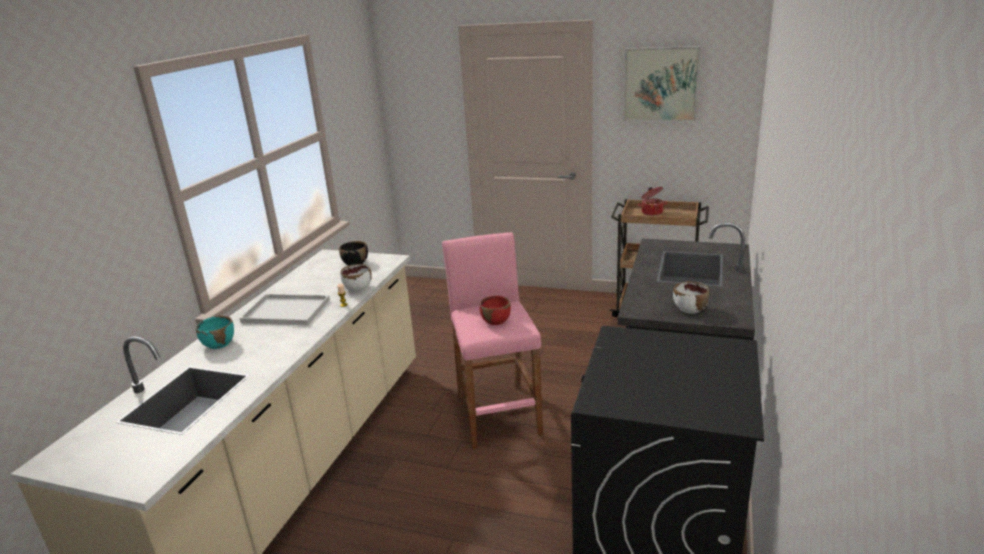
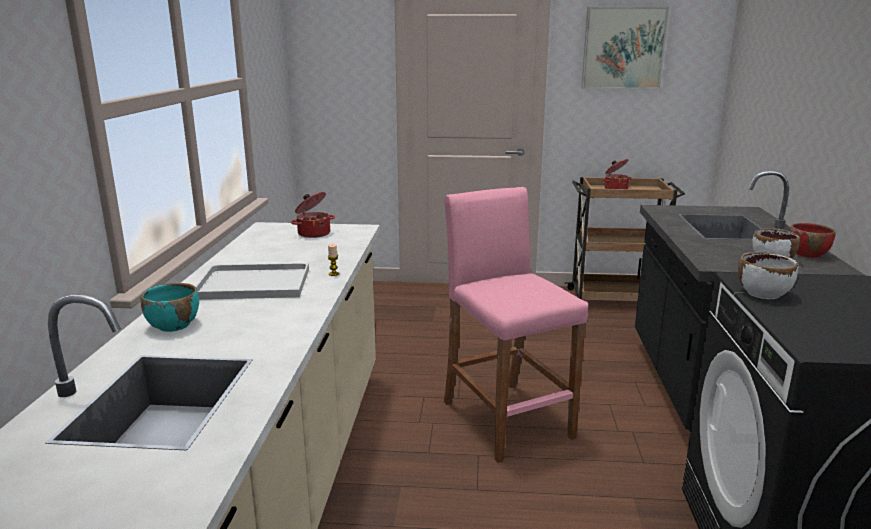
camera: 15 degrees left, 5 degrees down
(355, 263) = (313, 233): black bowl -> cooking pot
(358, 288) = (339, 257): white bowl -> white bowl (763, 293)
(496, 321) = (527, 291): red bowl -> red bowl (807, 254)

